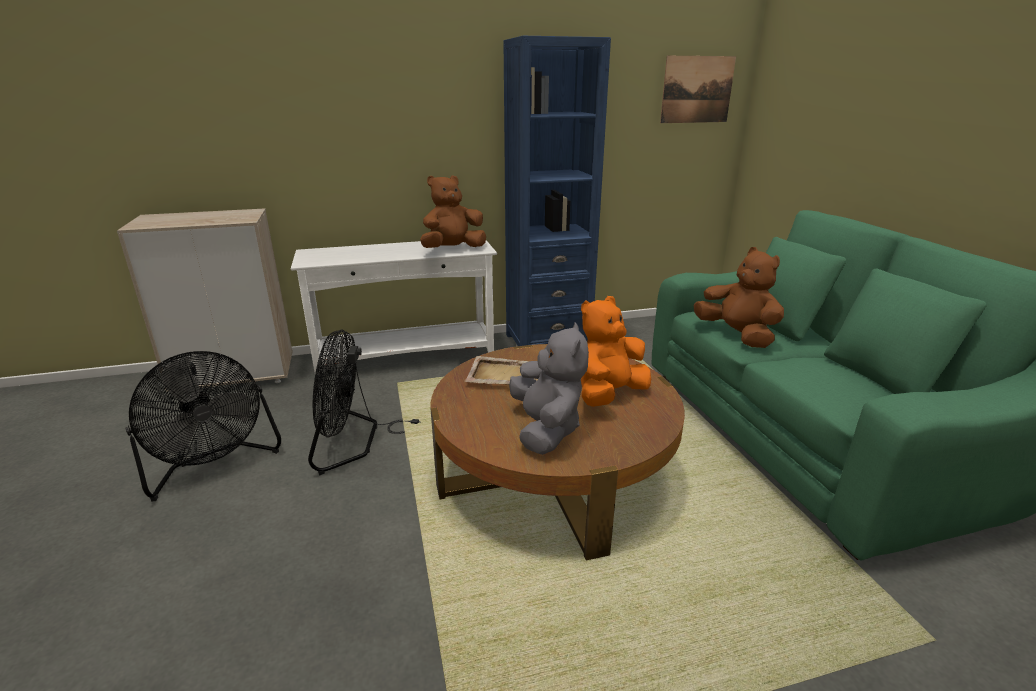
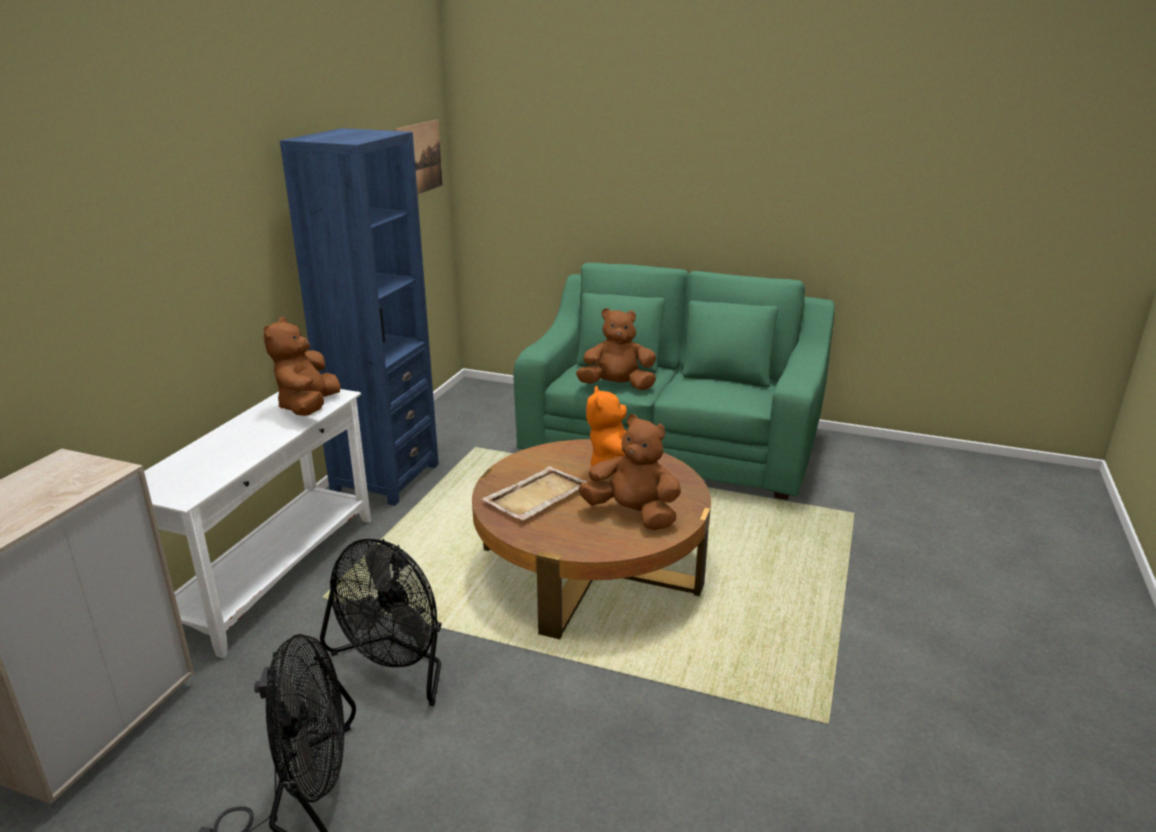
camera: 55 degrees left, 0 degrees up
(546, 429) = (633, 514): grey plush toy -> brown plush toy

